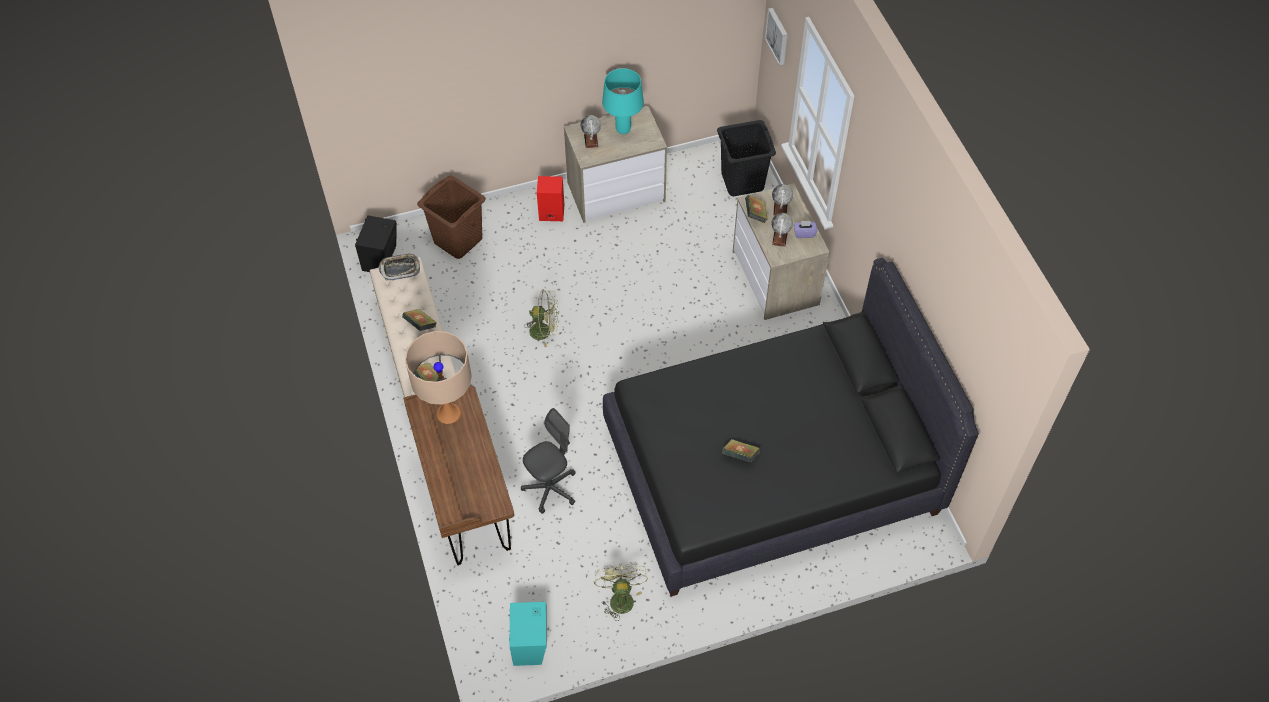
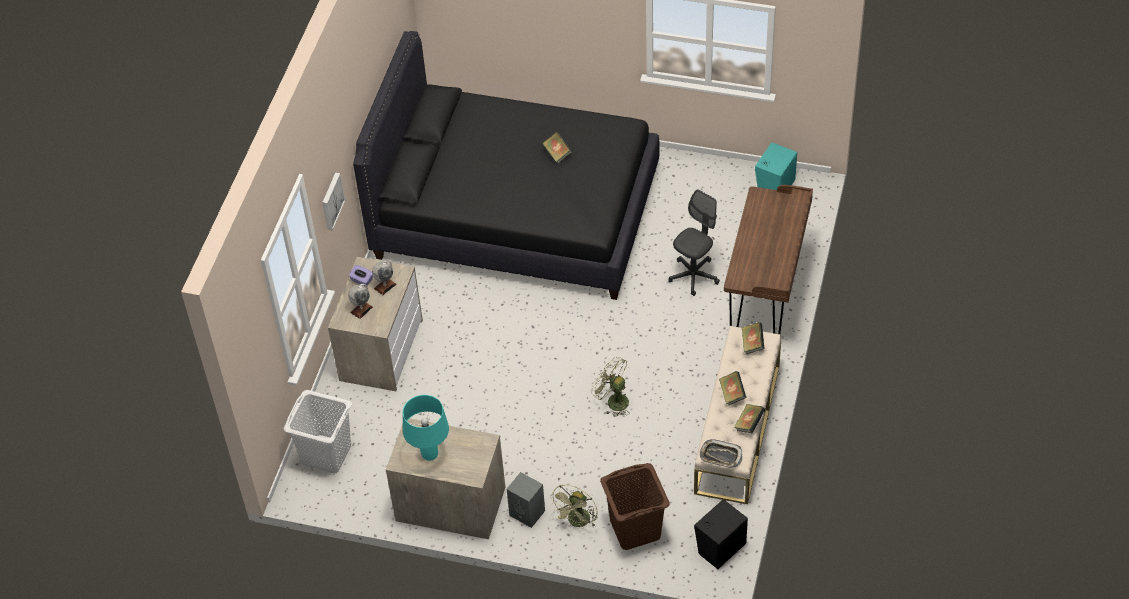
camera: 145 degrees left, 5 degrees down
(448, 413) = (757, 275): beige table lamp -> none
(550, 489) = (693, 276): grey office chair -> grey office chair turned 135 degrees clockwise
(551, 213) = (528, 513): red speaker -> grey speaker
(591, 140) = (468, 458): globe -> none
(620, 597) = (692, 185): green fan -> green fan (577, 522)
(742, 181) = (326, 454): black laundry basket -> white laundry basket
(755, 215) = (386, 315): book -> book (749, 424)
(778, 36) = (255, 357): picture -> picture (331, 201)

